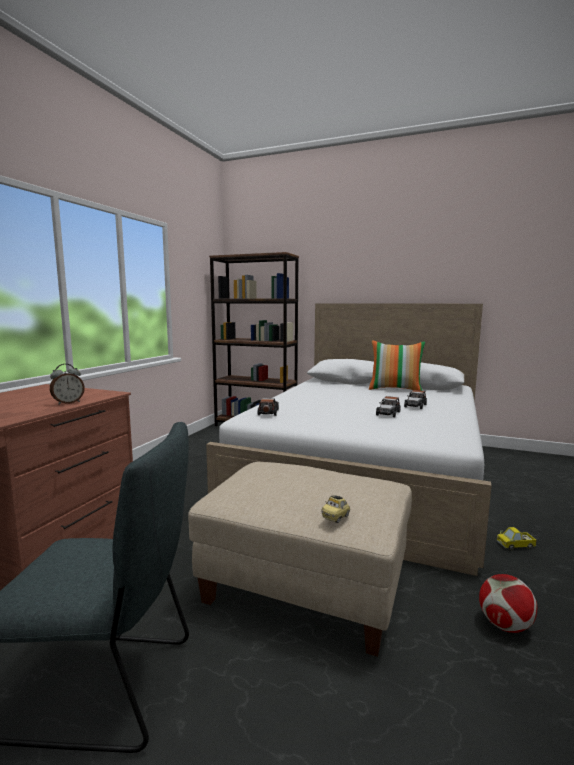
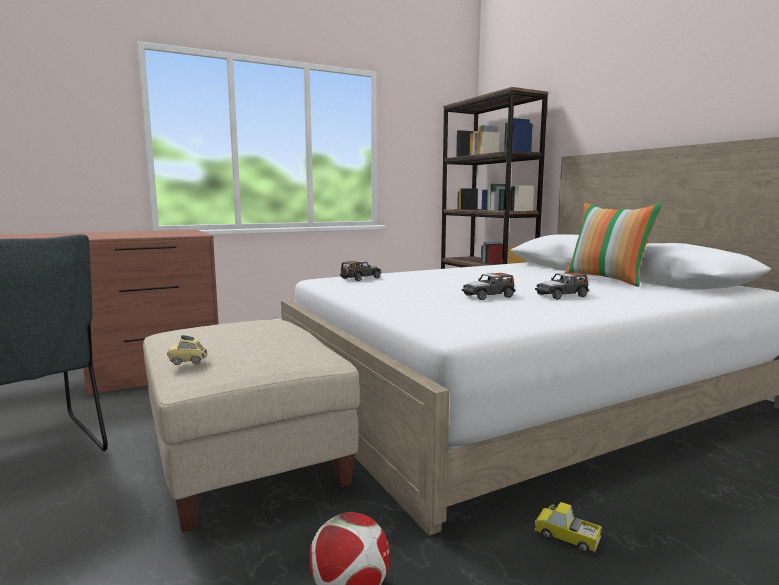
camera: 40 degrees right, 0 degrees up
(68, 403) = (148, 236): alarm clock -> none

